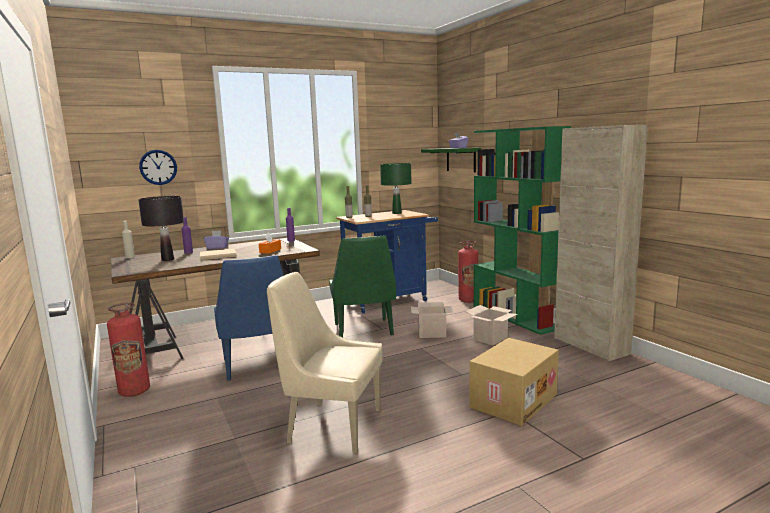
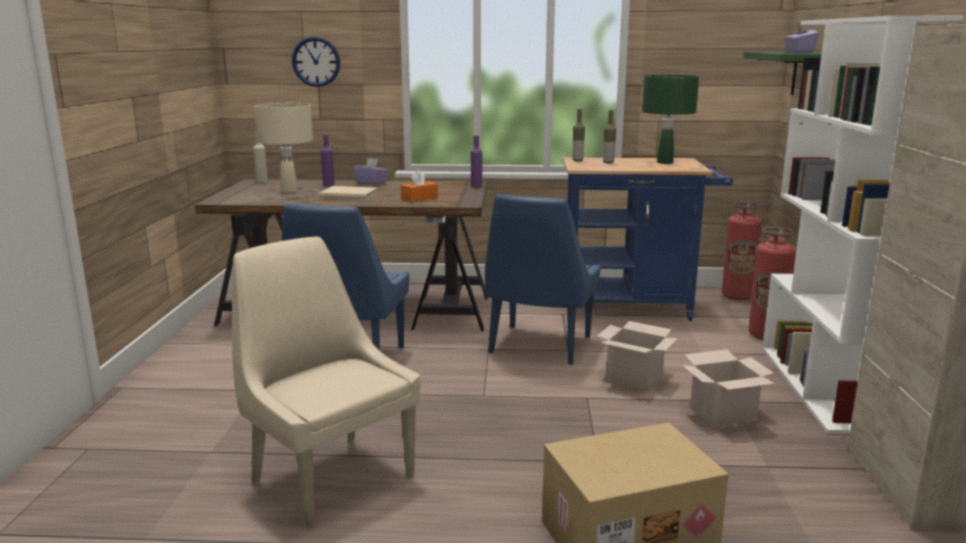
camera: 30 degrees right, 5 degrees up
(134, 391) = (192, 355): fire extinguisher -> fire extinguisher (737, 296)
(167, 259) = (289, 191): black table lamp -> beige table lamp
(364, 330) = (538, 346): green chair -> blue chair
(515, 317) = (819, 387): green bookcase -> white bookcase

